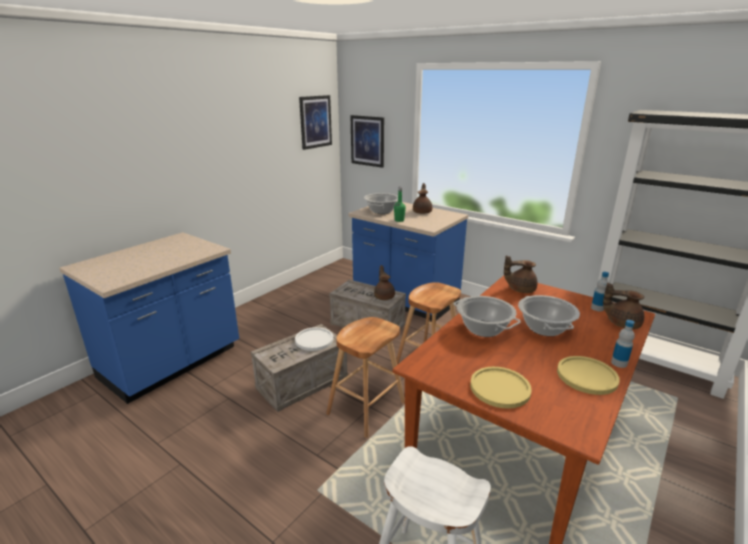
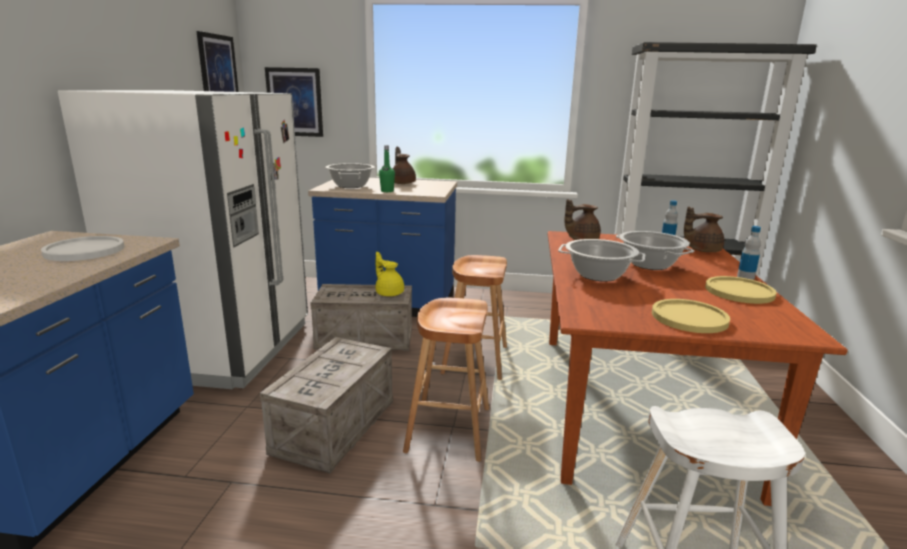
camera: 30 degrees left, 5 degrees down
(282, 310) = (223, 349): none -> white fridge
(314, 340) = (345, 356): white plate -> white plate (84, 250)
(384, 296) = (389, 293): brown teapot -> yellow teapot

